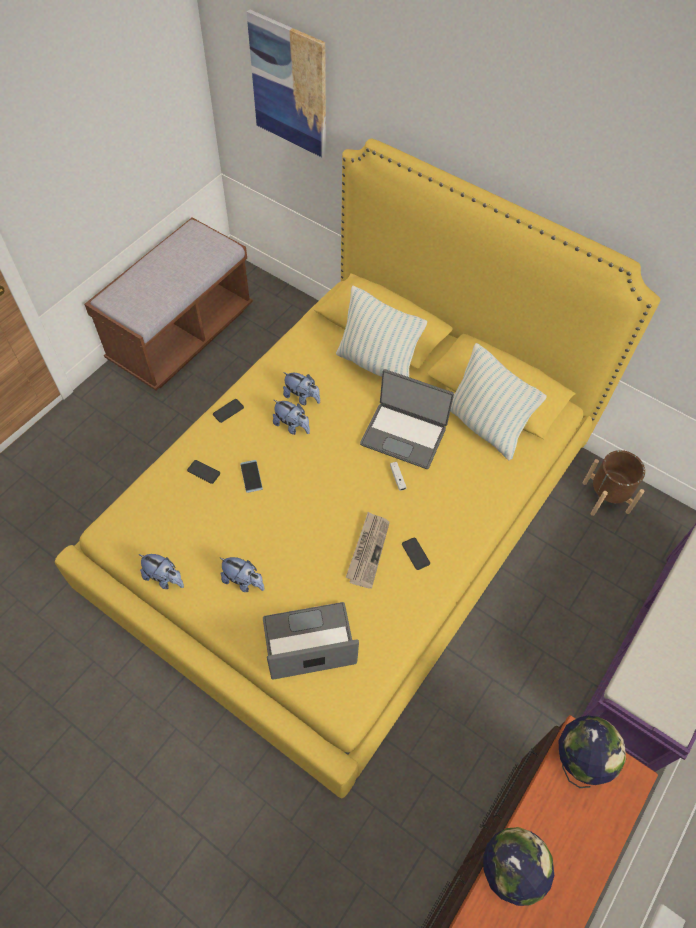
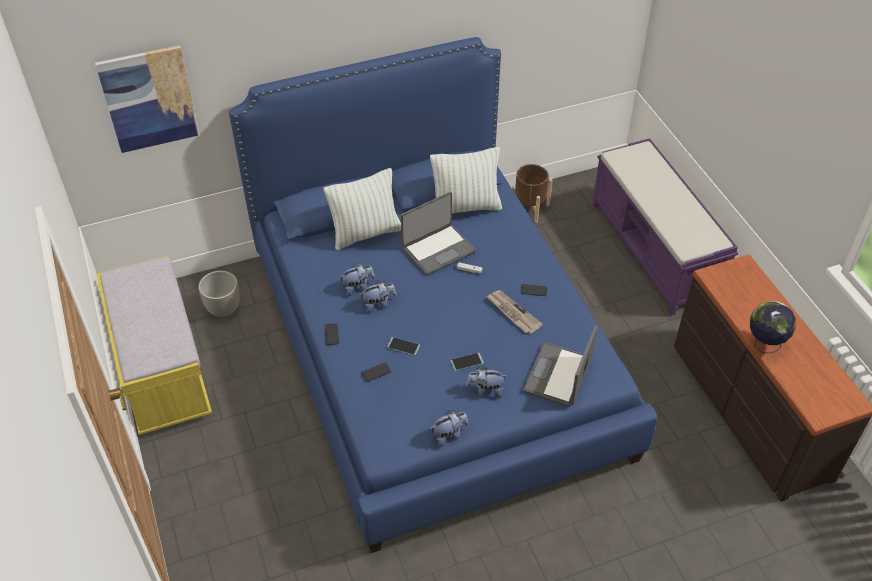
camera: 55 degrees left, 10 degrees down
(182, 335) = (163, 373): brown bench -> yellow bench
(243, 581) = (486, 390): plush toy -> plush toy turned 150 degrees counterclockwise
(270, 543) = (467, 362): none -> phone
(276, 333) = (224, 309): none -> planter
(345, 520) = (434, 354): yellow bed -> blue bed
(578, 760) = (721, 281): globe -> none

